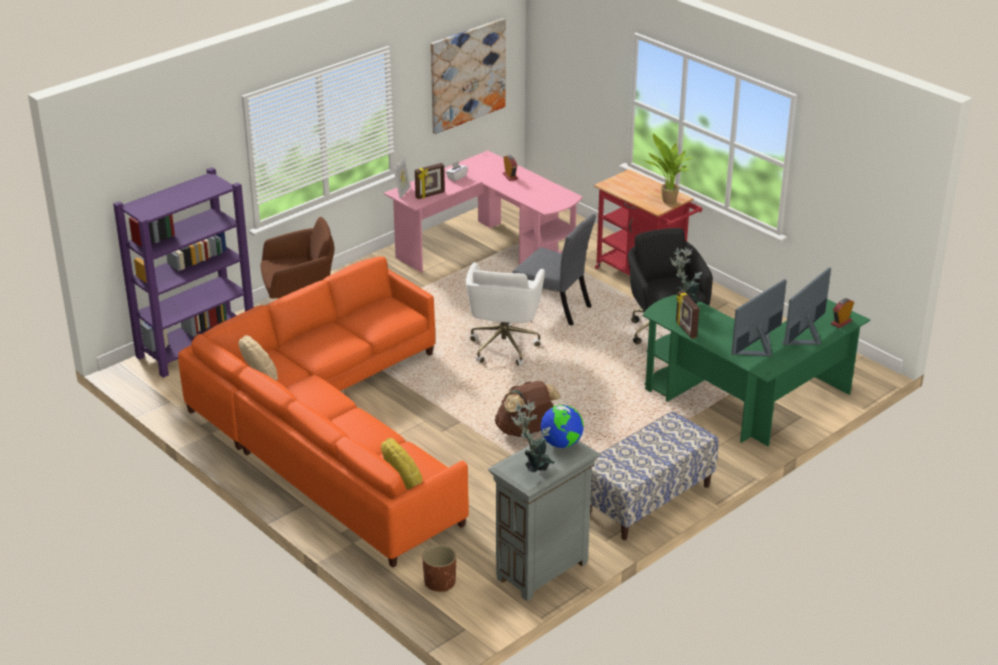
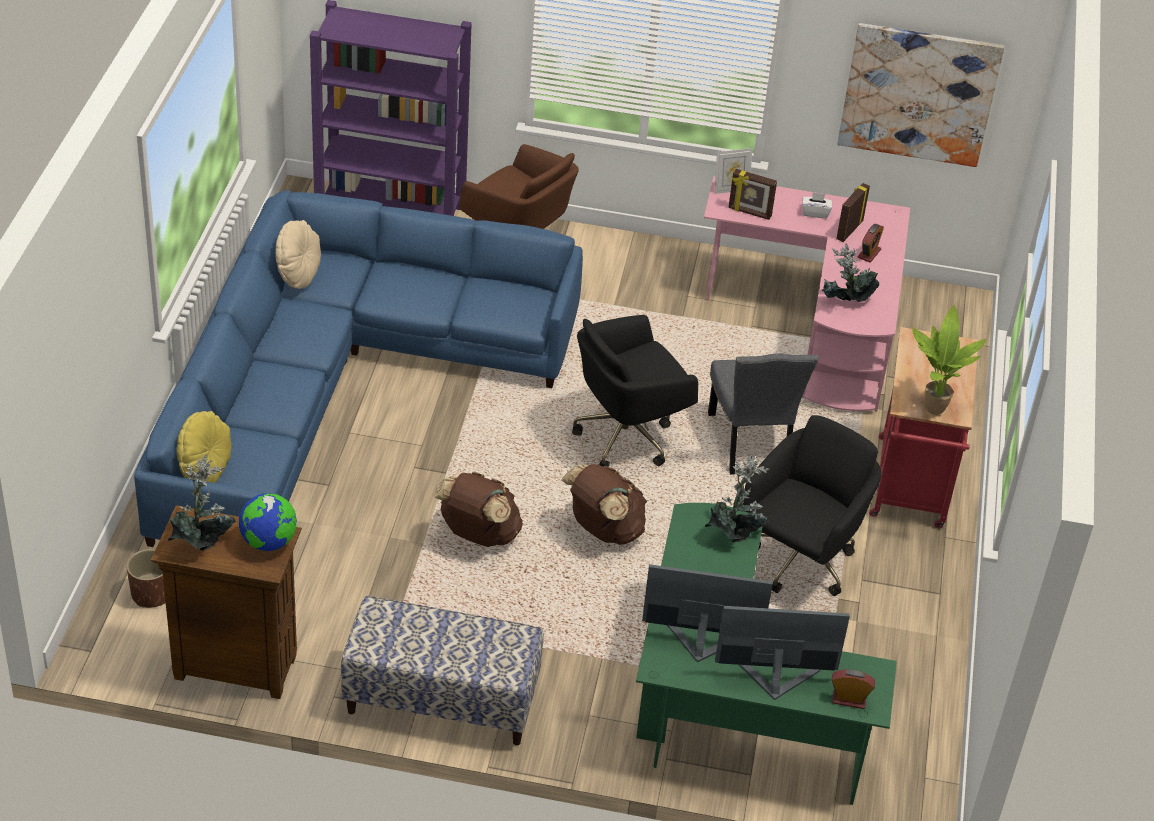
camera: 50 degrees right, 10 degrees up
(331, 431) = (337, 384): orange sofa -> blue sofa
(504, 346) = (628, 438): white office chair -> black office chair
(542, 200) = (845, 304): none -> potted plant
(542, 572) = (233, 668): grey cabinet -> brown cabinet
(569, 386) = (603, 530): none -> brown backpack
(685, 330) = (678, 557): picture frame -> picture frame (849, 230)

